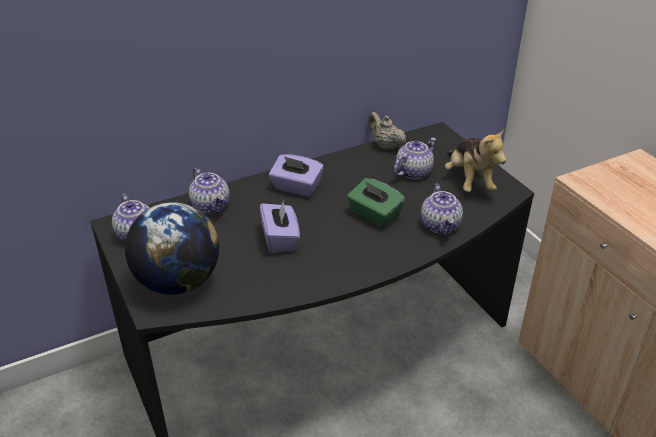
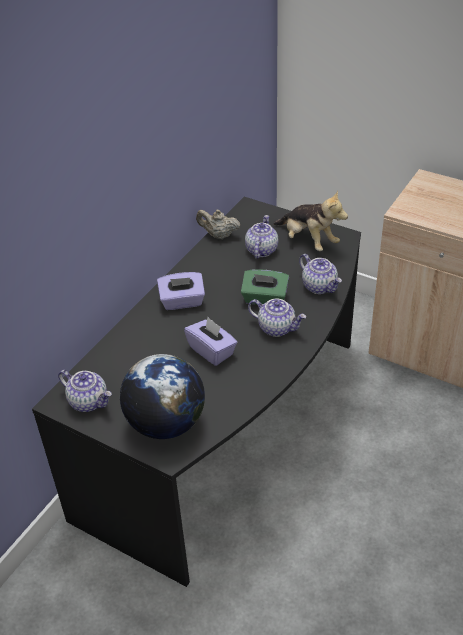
camera: 30 degrees left, 5 degrees up
(211, 206) = (127, 348): teapot -> teapot (277, 328)

